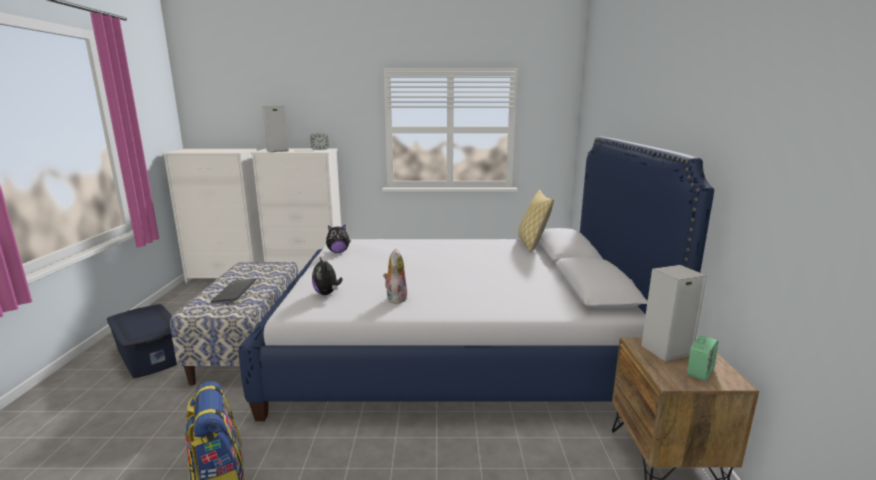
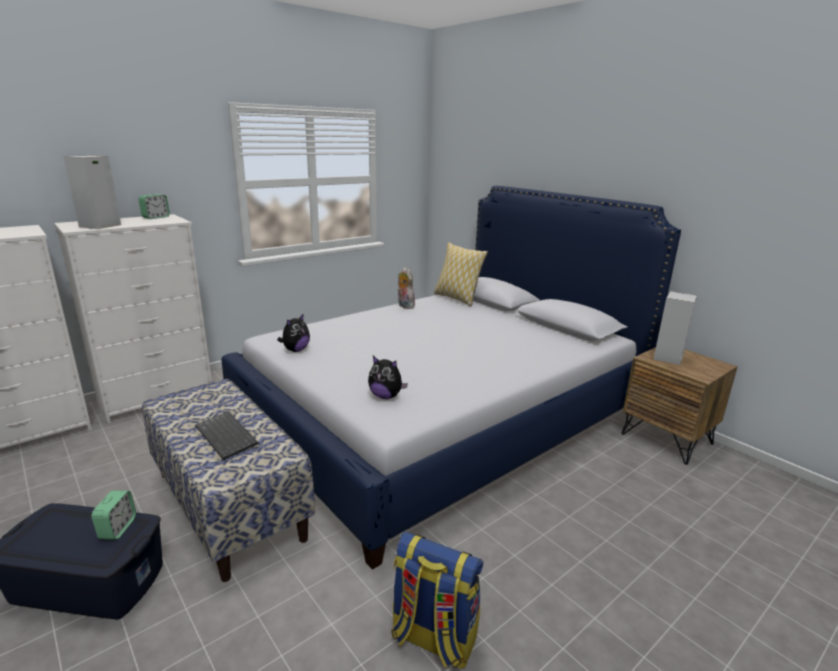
camera: 40 degrees left, 5 degrees up
(395, 298) = (455, 379): plush toy -> plush toy (404, 306)
(699, 372) = (703, 365): alarm clock -> alarm clock (118, 528)

